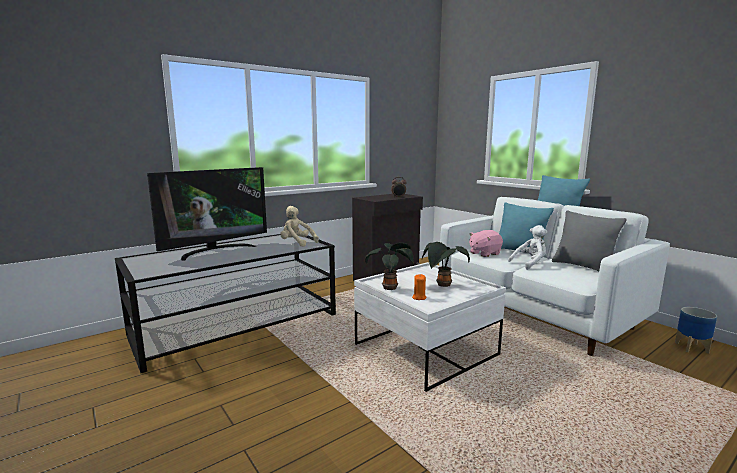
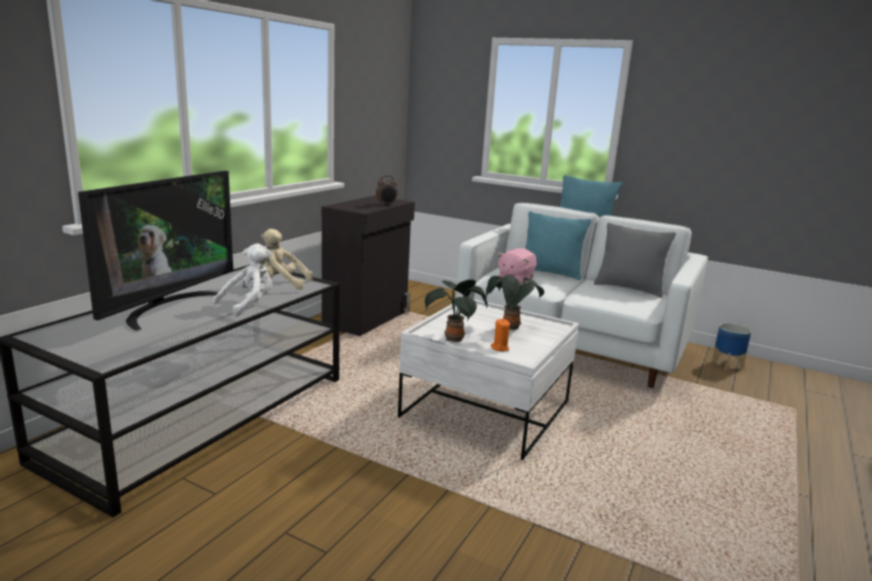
camera: 25 degrees left, 5 degrees up
(530, 263) = (574, 289): white plush toy -> white plush toy (249, 305)

